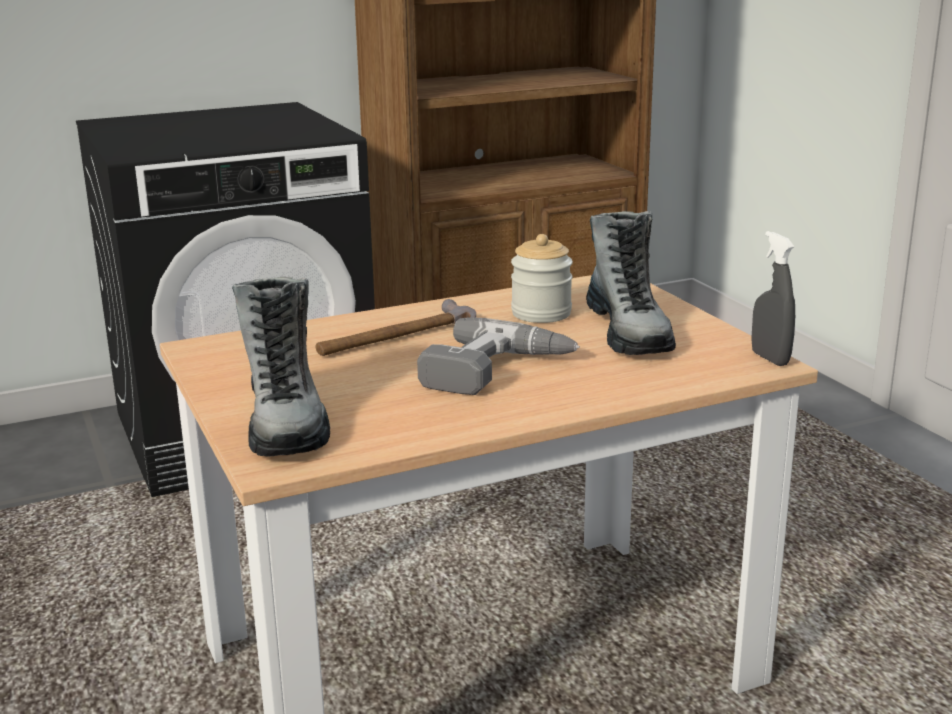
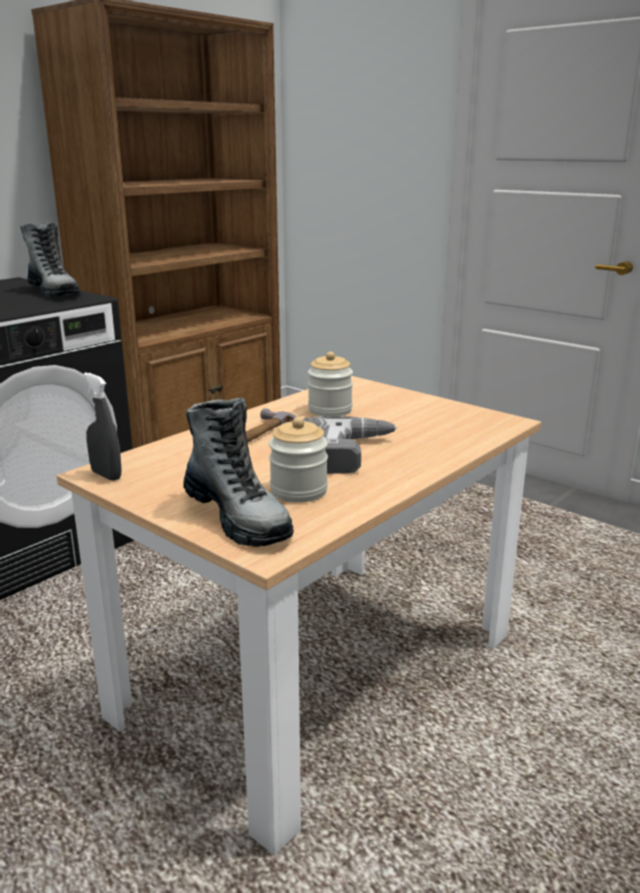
camera: 25 degrees left, 0 degrees up
(385, 405) = (298, 491): none -> jar
(628, 332) = (402, 415): boot -> boot (54, 292)
(770, 358) = (506, 418): grey spray bottle -> grey spray bottle (106, 475)

